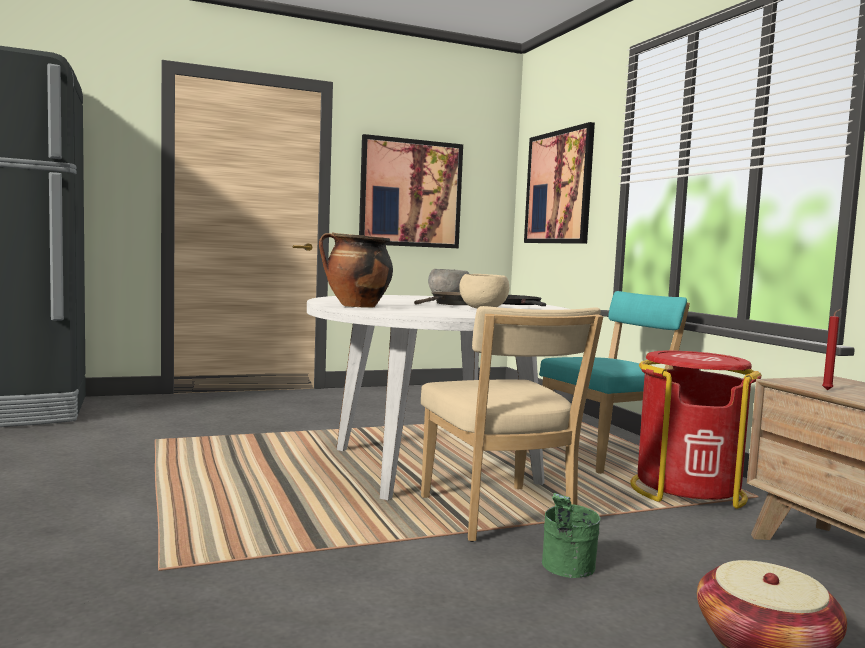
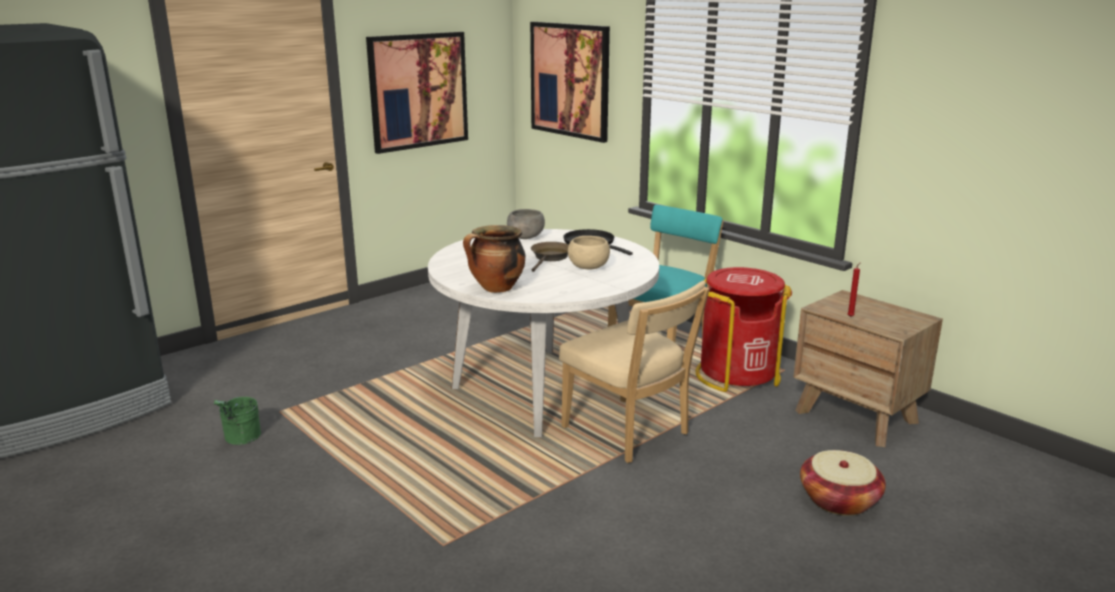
camera: 20 degrees left, 15 degrees up
(566, 570) = (704, 472): green bucket -> green bucket (240, 439)

